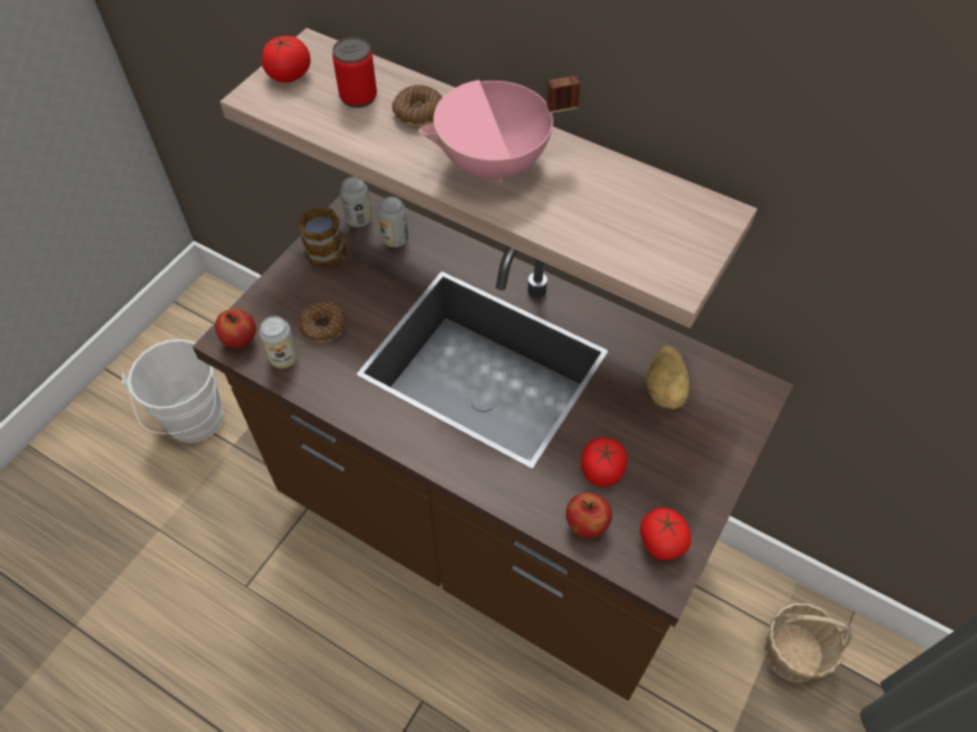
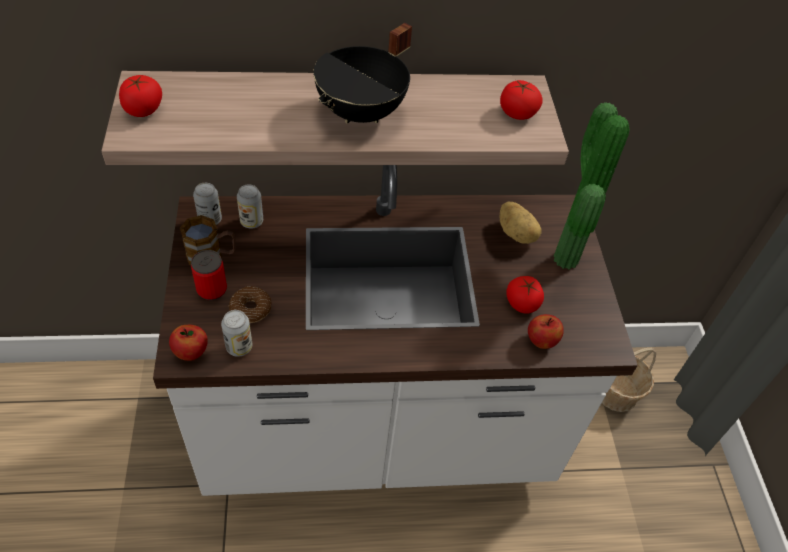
camera: 40 degrees left, 5 degrees down
(195, 424) = (75, 491): white bucket -> none
(358, 97) = (216, 105): can -> can (212, 289)
(419, 113) = (274, 99): donut -> none
(488, 530) = (377, 432): brown counter -> white counter
(494, 165) = (362, 113): pink cooking pot -> black cooking pot
(661, 542) = (591, 326): tomato -> tomato (517, 113)
(693, 445) = (560, 259): none -> potted plant

